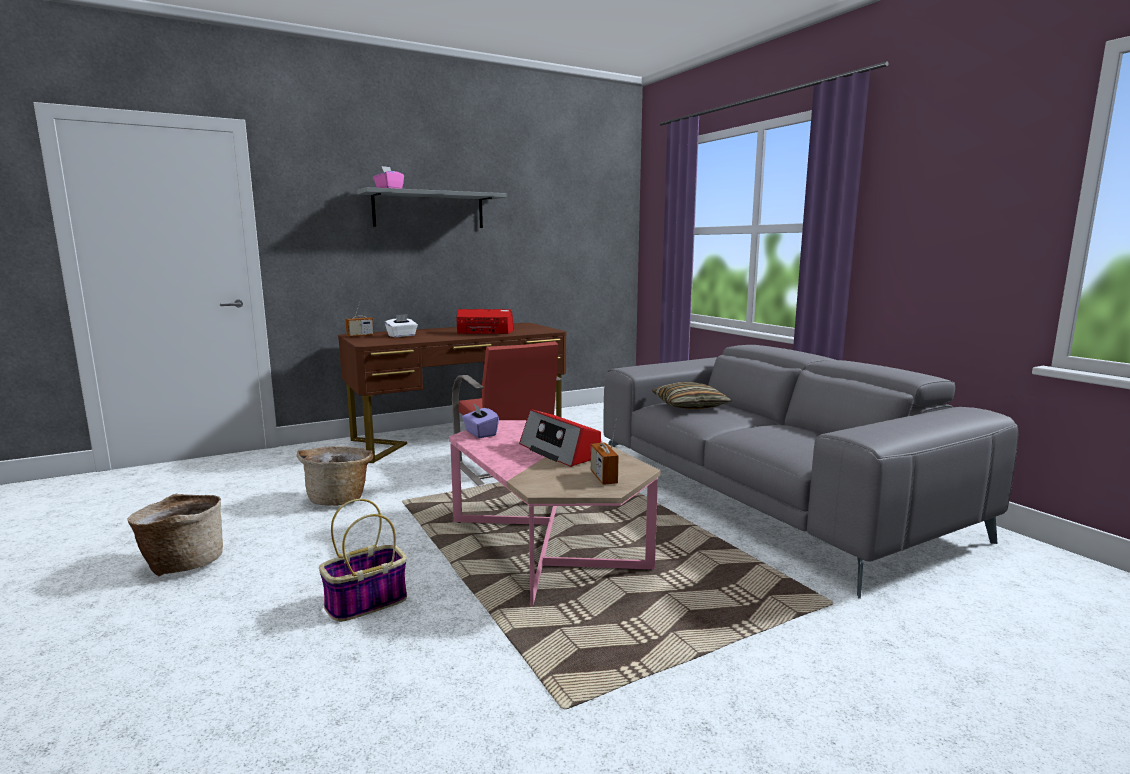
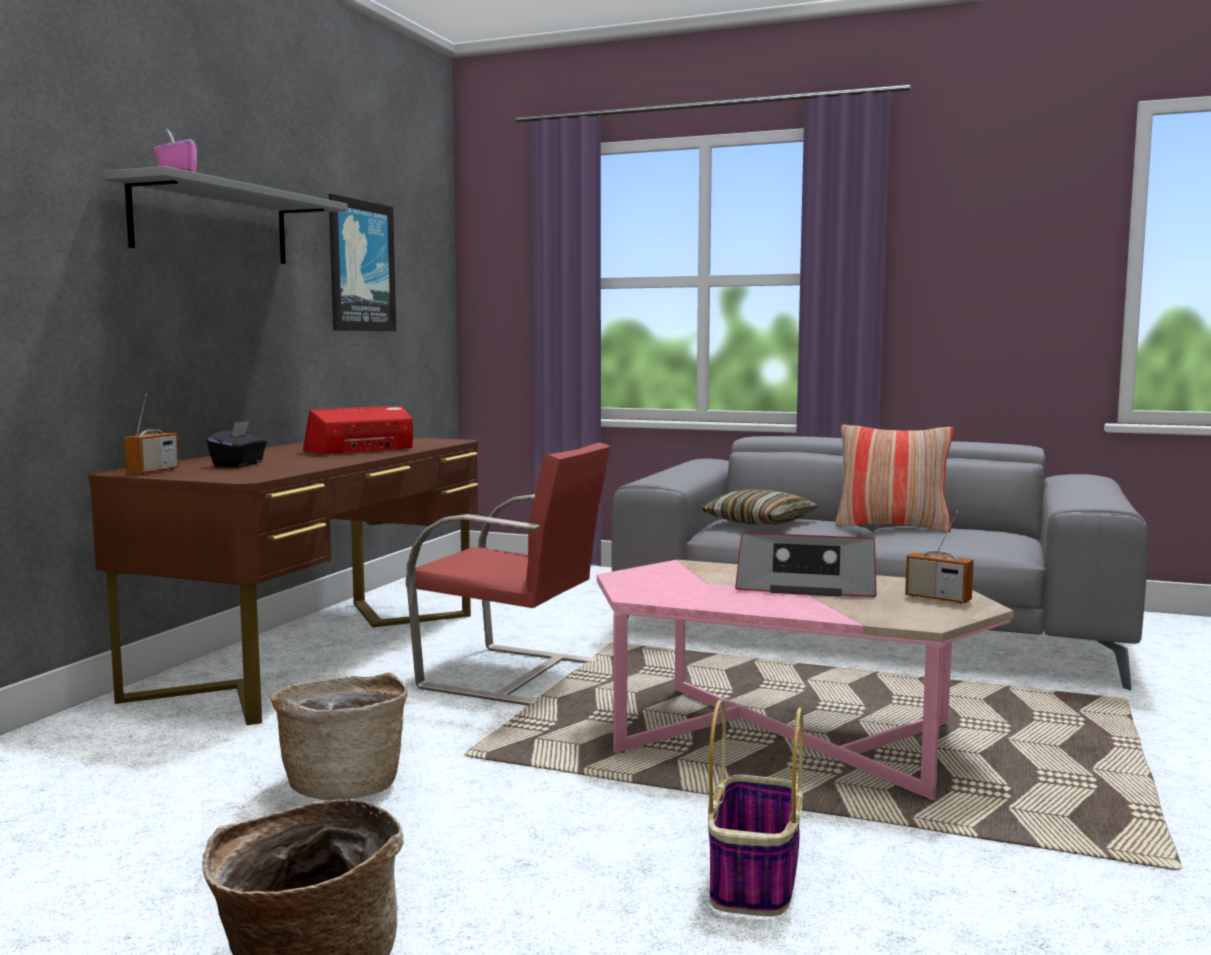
camera: 40 degrees left, 5 degrees down
(402, 336) = (239, 465): white tissue box -> black tissue box
(480, 433) = (643, 590): purple tissue box -> none
(546, 225) = (361, 266): none -> picture
(768, 425) = (892, 526): none -> pillow

